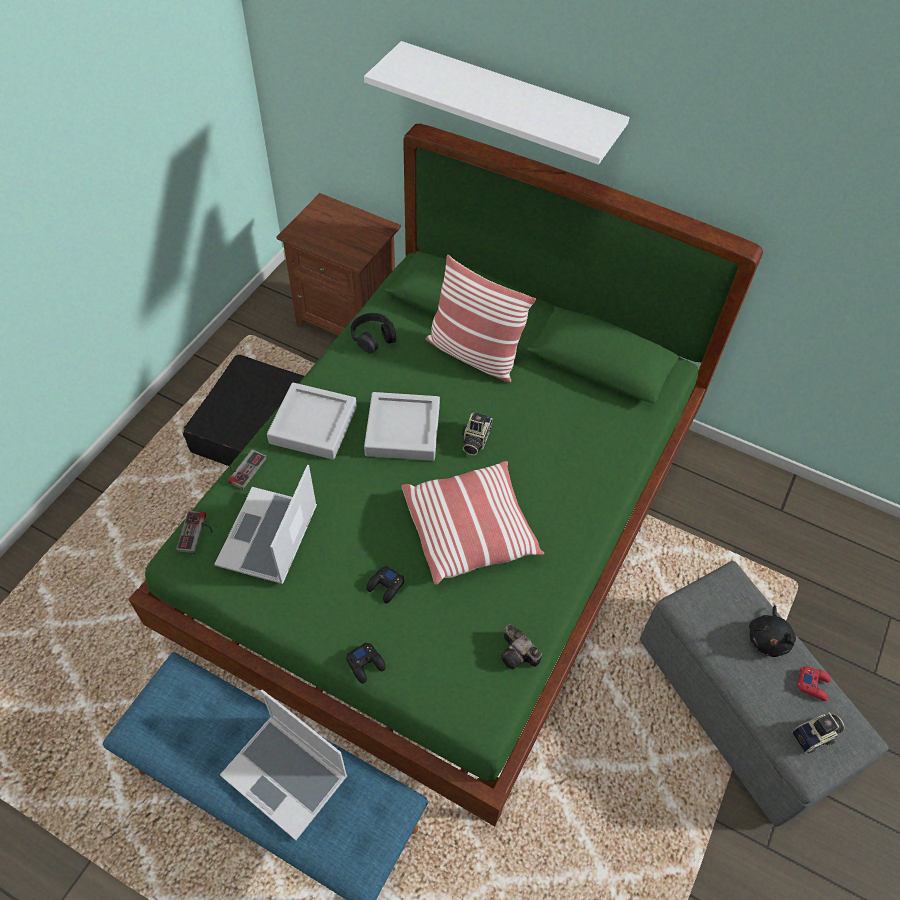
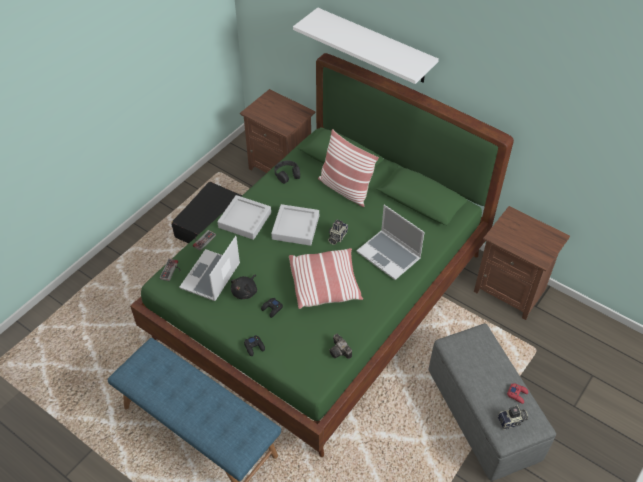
camera: 10 degrees right, 5 degrees down
(287, 775) = (205, 405): laptop -> laptop (389, 255)
(738, 488) = (510, 290): none -> brown nightstand
(768, 638) = (496, 367): black plush toy -> black plush toy (245, 291)

